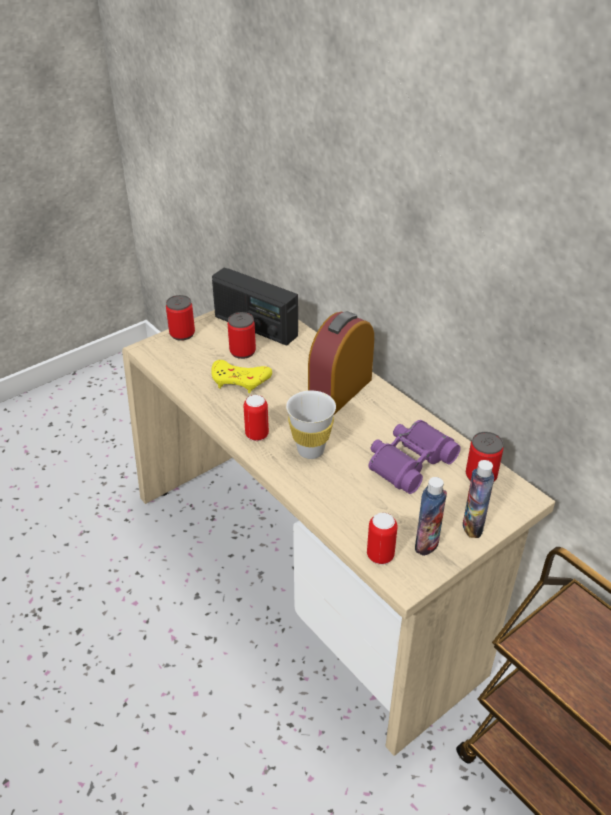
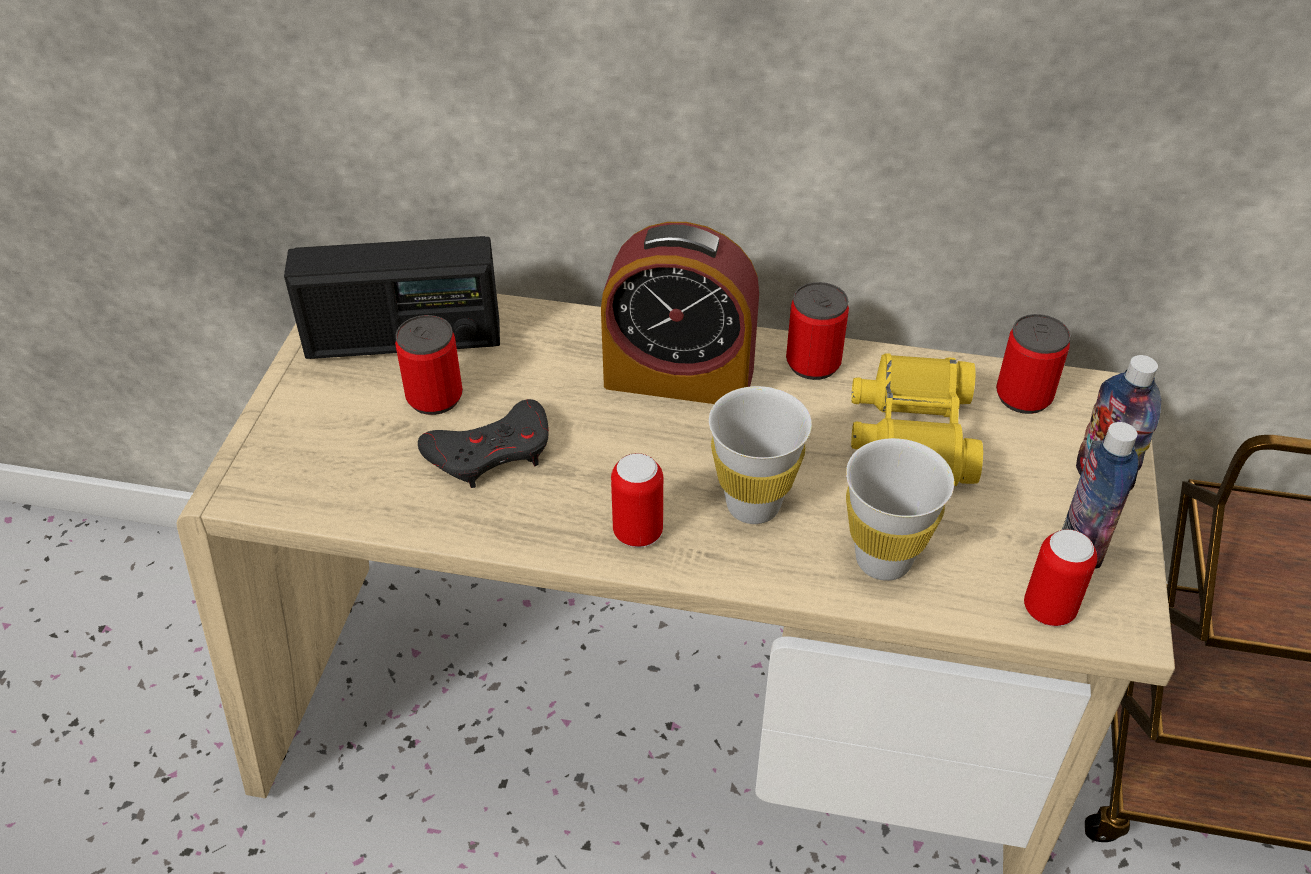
camera: 40 degrees left, 5 degrees up
(182, 334) = (278, 424): can -> can (813, 363)
(239, 380) = (491, 452): yellow game controller -> grey game controller
(336, 498) = (883, 560): none -> white cup
(340, 391) = (679, 377): alarm clock -> alarm clock turned 75 degrees counterclockwise
(409, 462) = (911, 434): purple binoculars -> yellow binoculars

